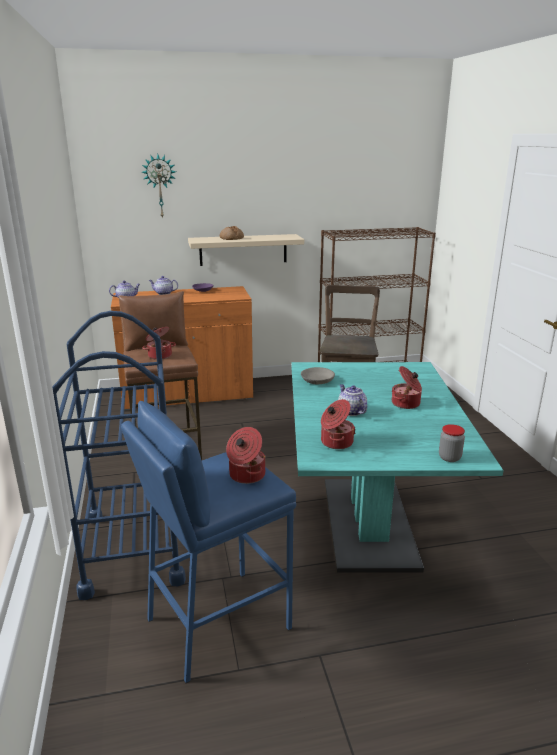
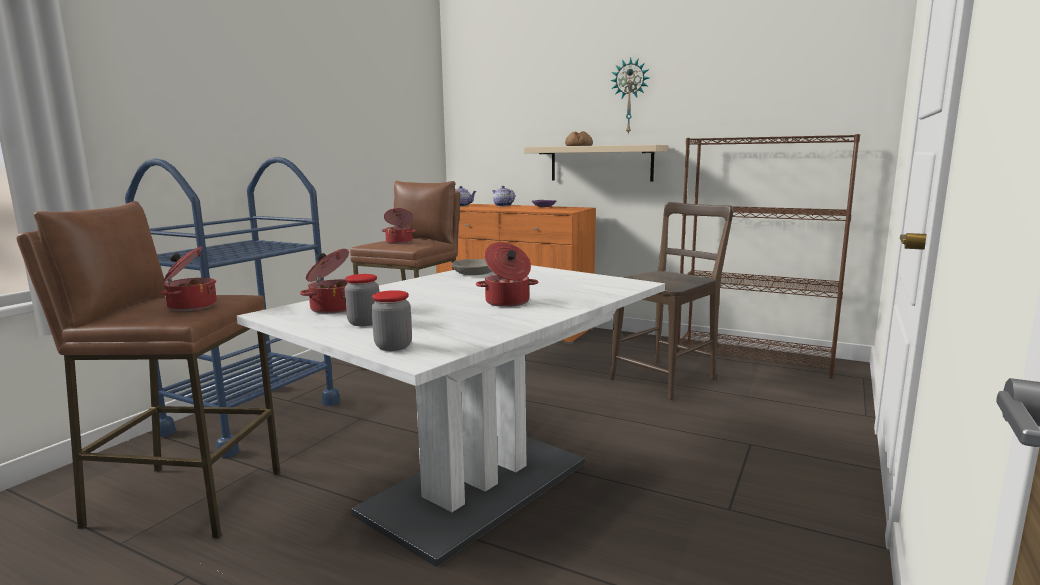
camera: 40 degrees right, 10 degrees down
(160, 186) = (516, 89): wall clock -> wall clock (630, 96)
(217, 622) = (185, 498): blue stool -> brown stool
(351, 411) = (427, 295): teapot -> none
(368, 522) = (476, 487): turquoise dining table -> white dining table
(387, 447) = (364, 323): none -> jar

